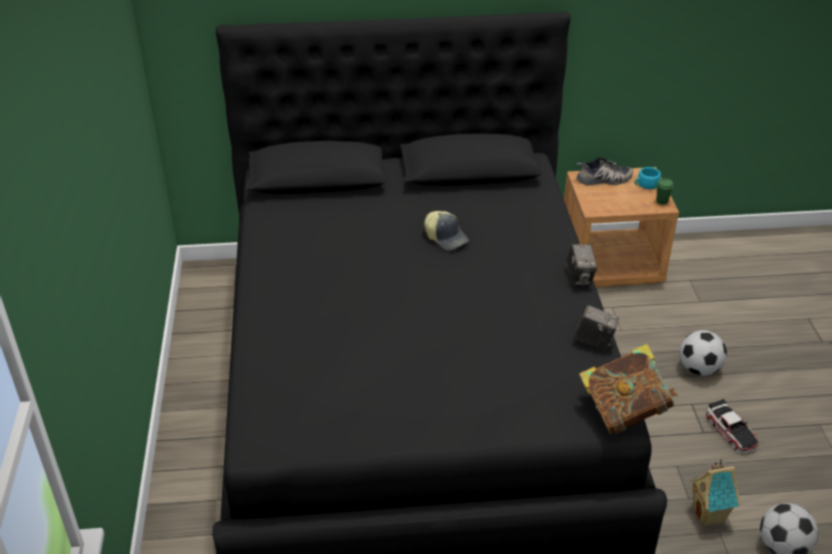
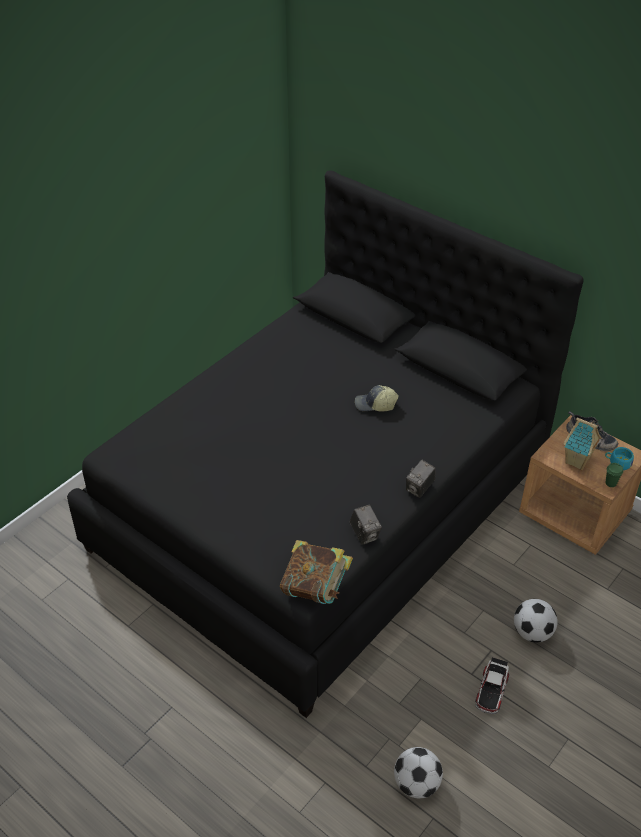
camera: 45 degrees right, 5 degrees up
(446, 237) = (375, 405): cap -> cap turned 90 degrees clockwise
(709, 515) = (397, 724): toy house -> toy house (577, 462)

